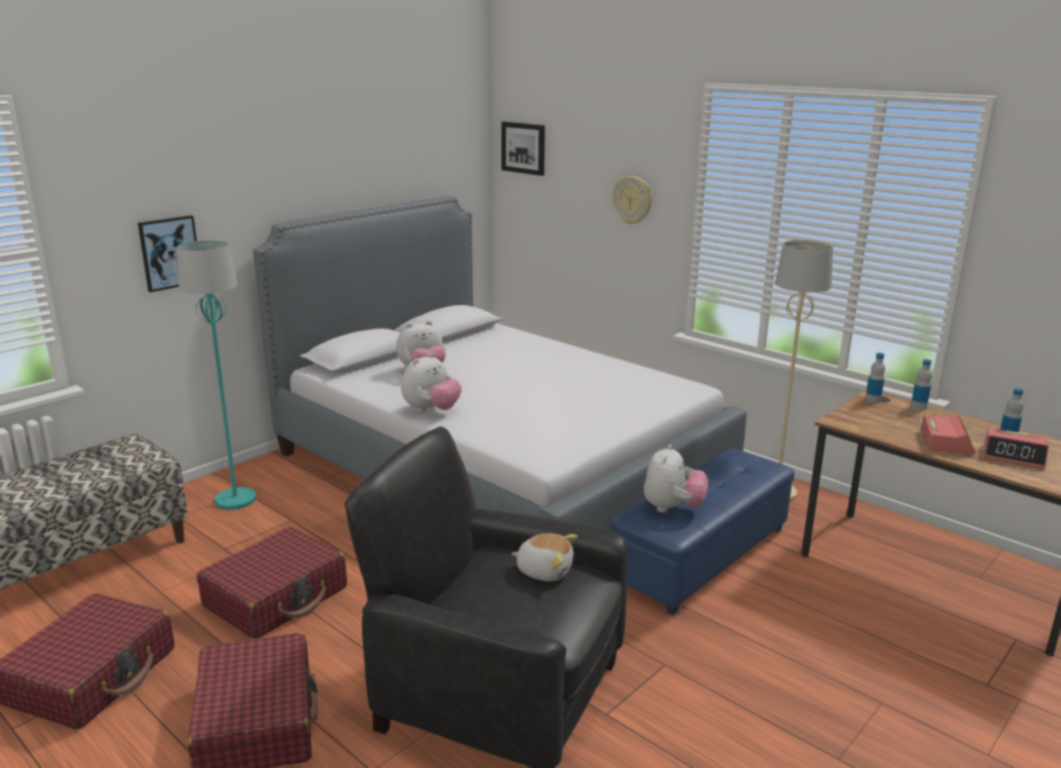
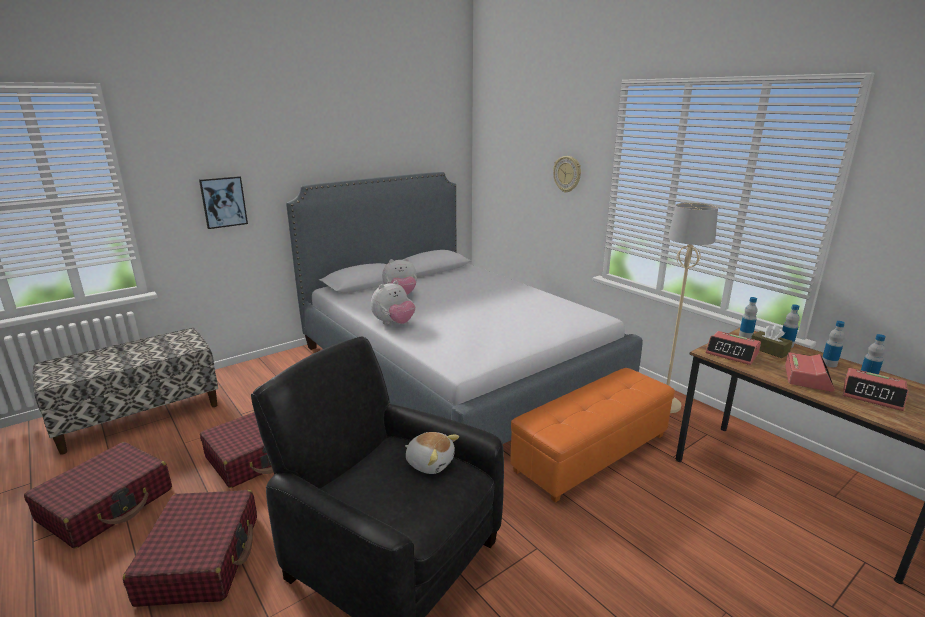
camera: 10 degrees right, 0 degrees up
(236, 499) = (264, 378): turquoise floor lamp -> none
(524, 148) = (494, 137): picture -> none
(672, 508) = (563, 414): plush toy -> none
(701, 555) = (591, 452): blue ottoman -> orange ottoman
(862, 421) = (732, 354): none -> alarm clock
(901, 414) = (769, 350): none -> brown tissue box
(966, 425) = (829, 364): none -> bottle

